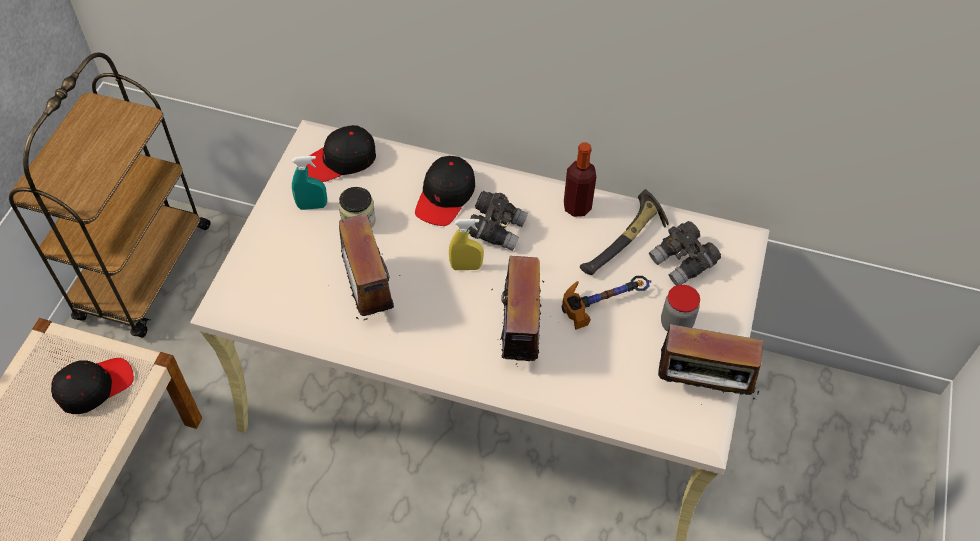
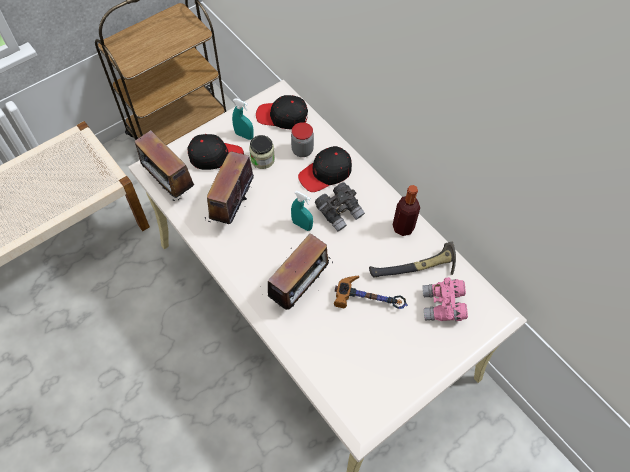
camera: 35 degrees right, 5 degrees up
(94, 386) = (80, 175): black cap -> black cap (216, 156)
(466, 267) = (302, 225): yellow spray bottle -> turquoise spray bottle
(676, 324) = (404, 344): jar -> jar (302, 150)
(682, 263) = (443, 306): grey binoculars -> pink binoculars
(702, 386) = (386, 396): radio -> radio (169, 185)

